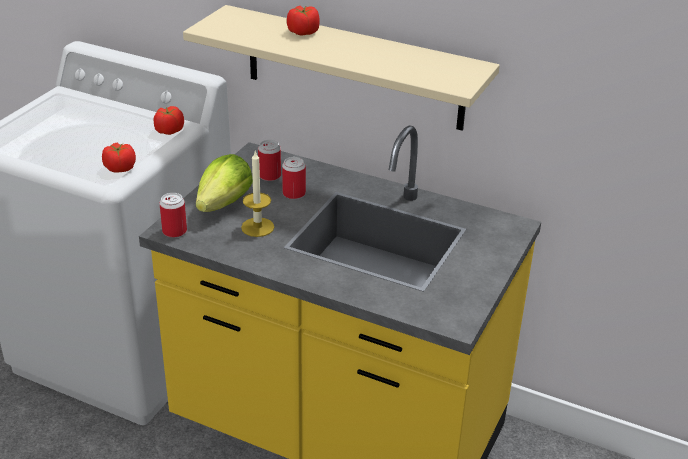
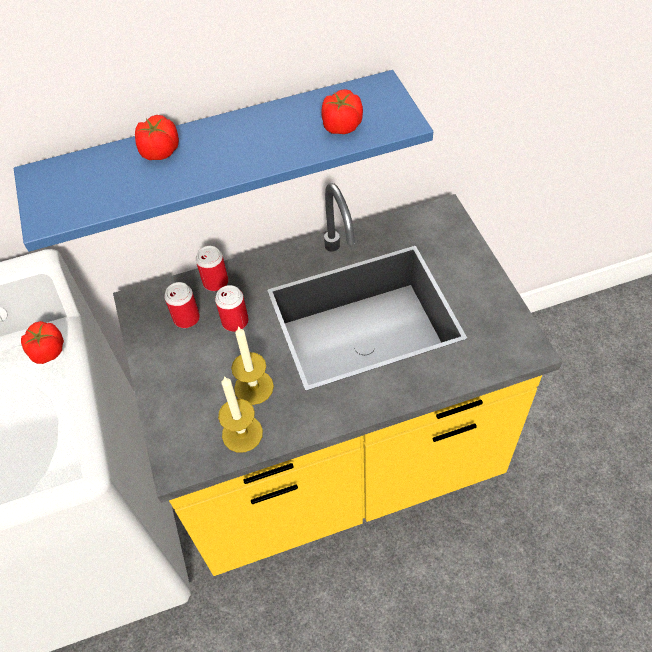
camera: 40 degrees left, 20 degrees up
(120, 168) = (62, 443): tomato -> tomato (342, 126)
(174, 231) = (185, 460): can -> can (215, 282)
(220, 241) = (242, 433): none -> candle
(224, 204) = (188, 386): lettuce -> none
(354, 68) = (219, 154): beige shelf -> blue shelf

